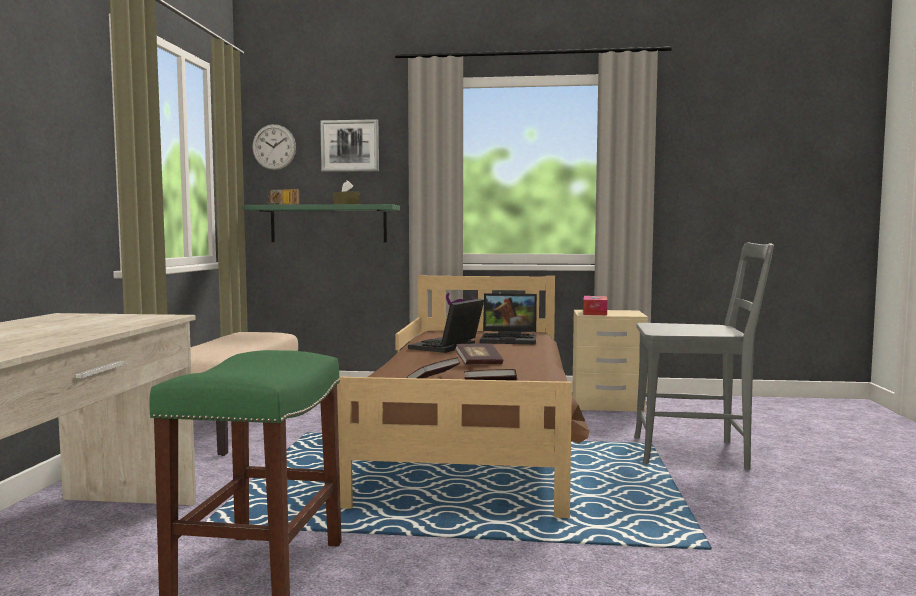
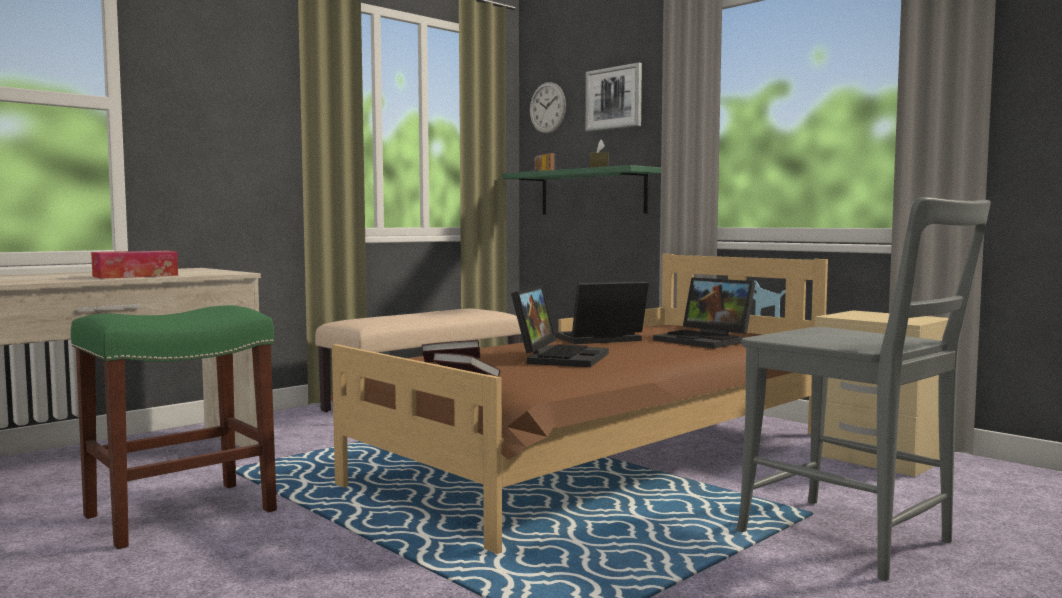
camera: 40 degrees right, 0 degrees up
(479, 364) = (559, 357): book -> laptop
(595, 312) = (862, 315): tissue box -> tissue box (135, 276)

